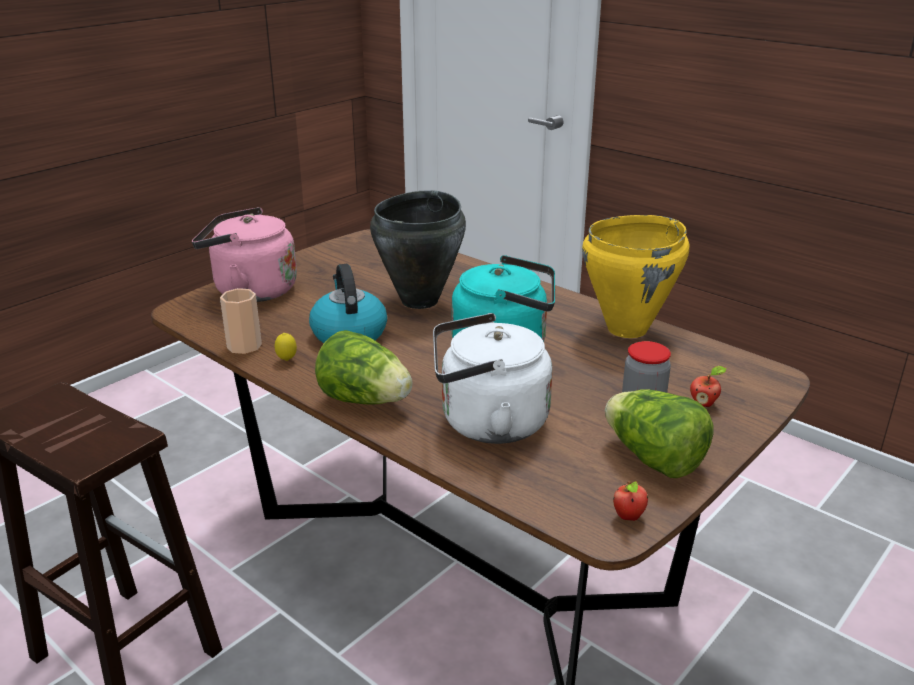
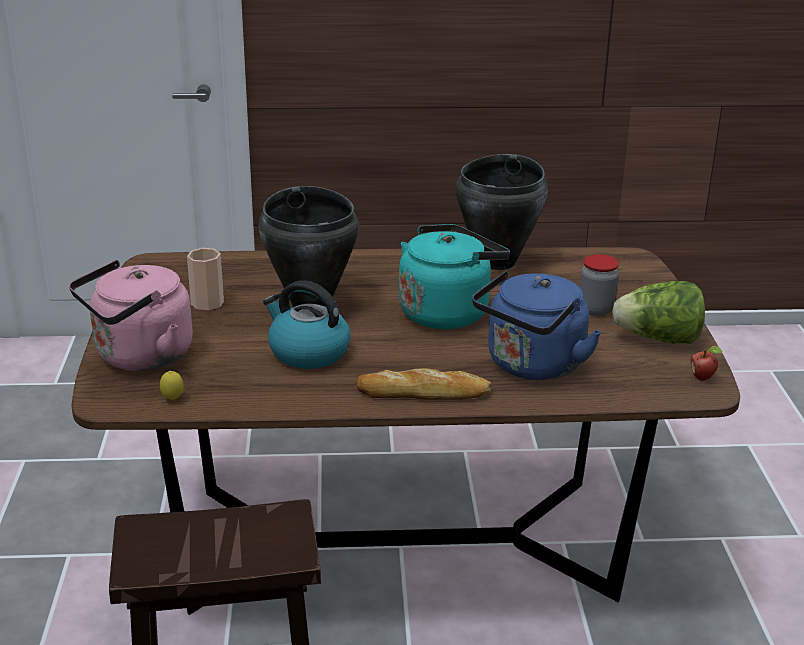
camera: 45 degrees left, 0 degrees up
(244, 346) = (241, 402): cup -> cup (207, 303)
(287, 360) = (302, 395): lemon -> lemon (173, 400)
(365, 400) = (424, 393): lettuce -> bread
(487, 423) = (532, 366): white kettle -> blue kettle
(628, 329) = (498, 262): yellow cooking pot -> black cooking pot
(704, 403) = (625, 292): apple -> none

